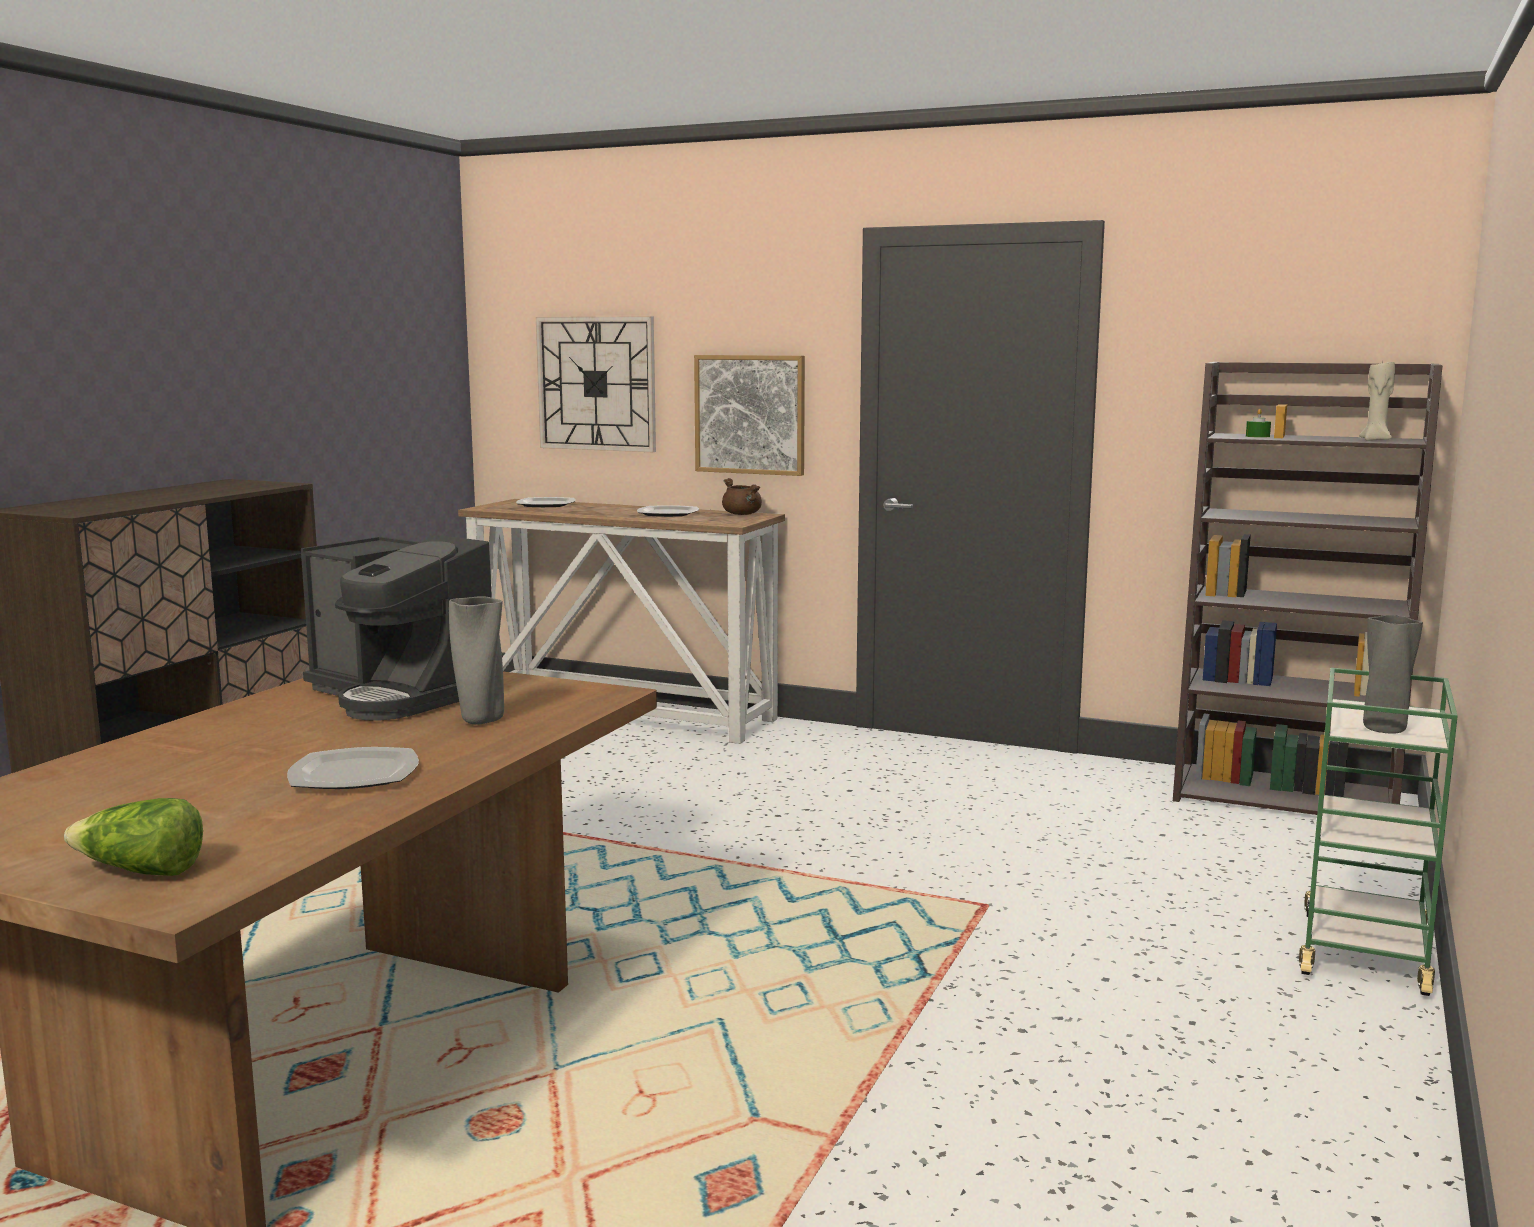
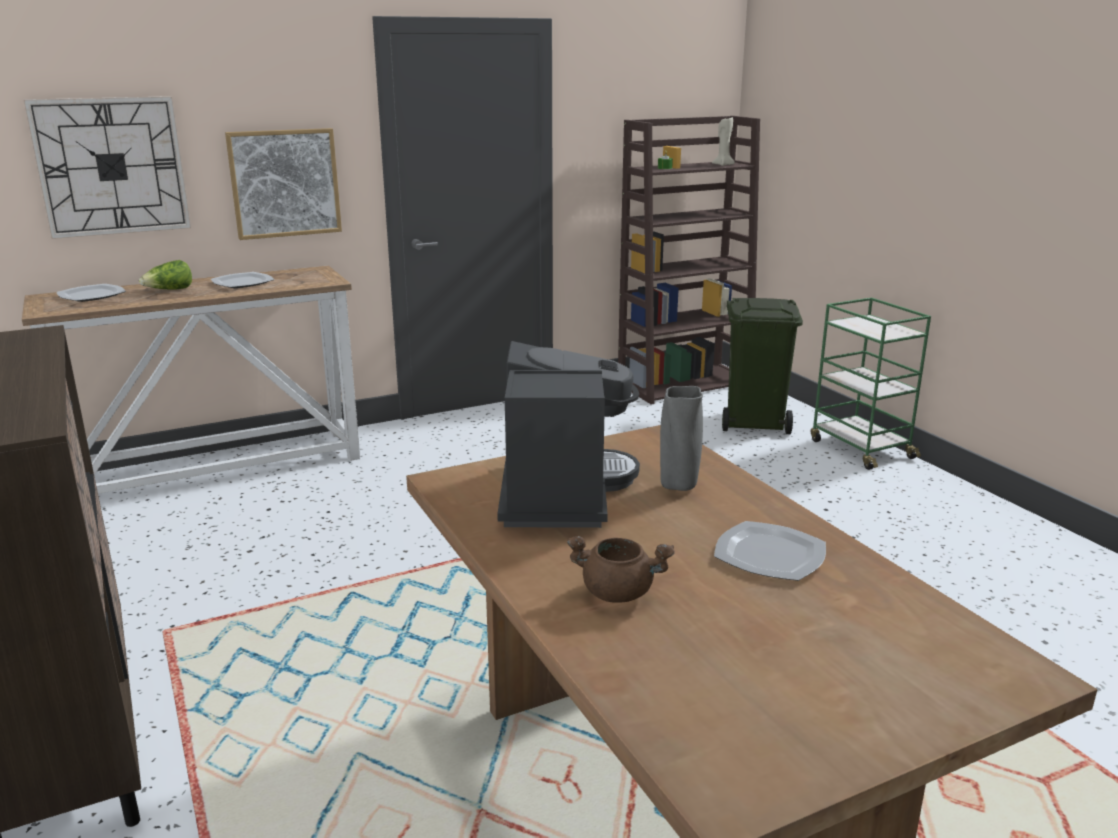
camera: 50 degrees left, 10 degrees up
(141, 872) = (950, 678): lettuce -> lettuce (169, 290)
(400, 695) = (560, 493): coffee machine -> coffee machine turned 75 degrees counterclockwise
(743, 514) = (303, 271): brown cooking pot -> brown cooking pot (618, 592)
(1274, 866) = (755, 422): none -> green trash can
(1384, 729) = (887, 331): grey vase -> none

